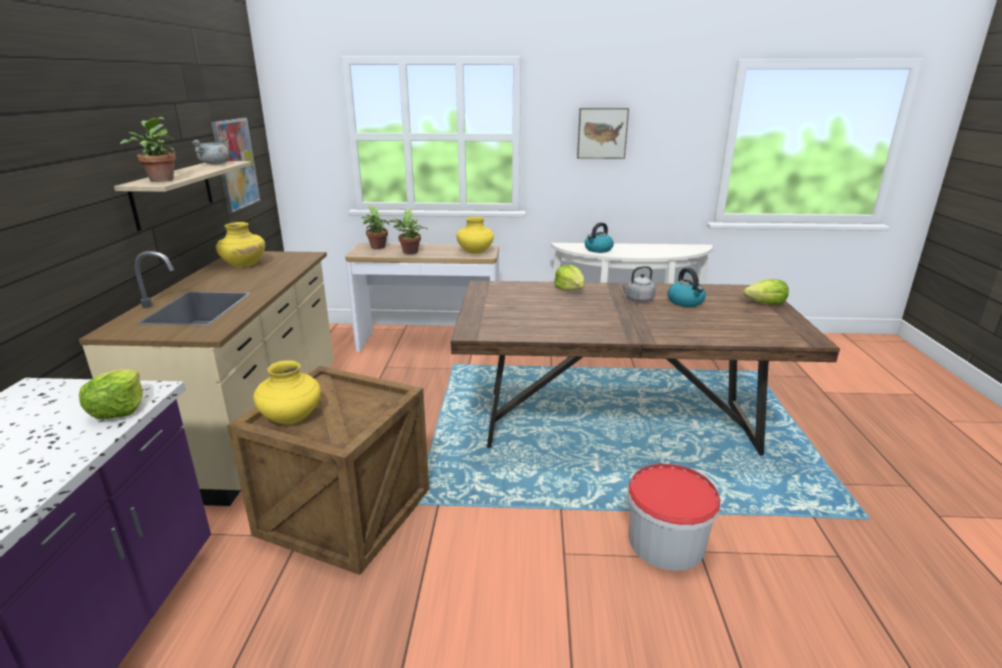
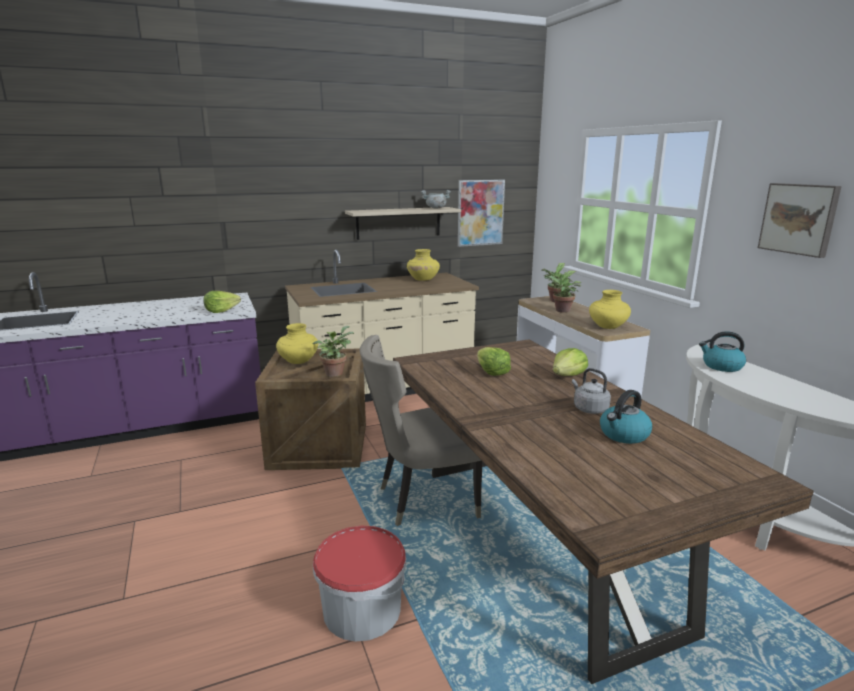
camera: 65 degrees right, 5 degrees down
(160, 180) = (369, 210): potted plant -> potted plant (335, 372)
(523, 464) = (423, 500): none -> beige chair
(765, 304) = (709, 490): lettuce -> lettuce (492, 372)

